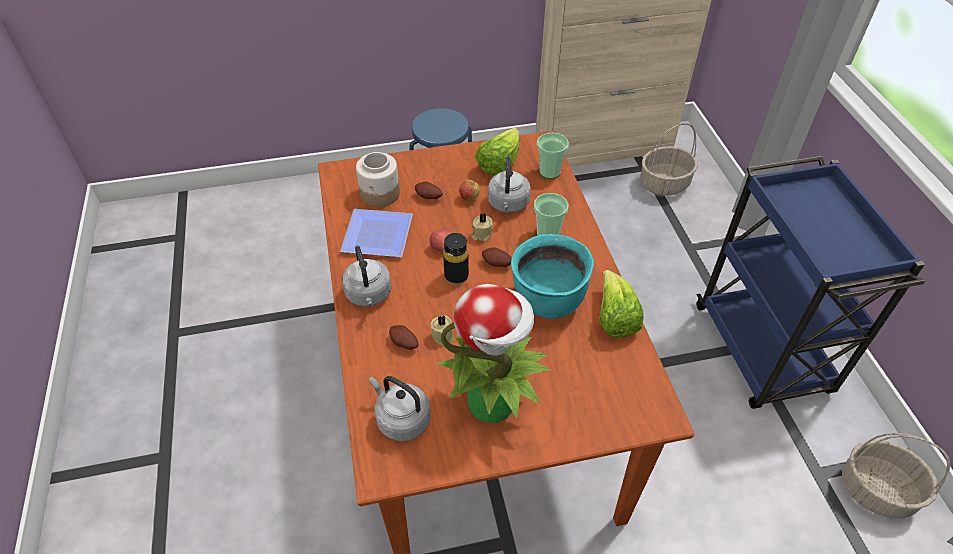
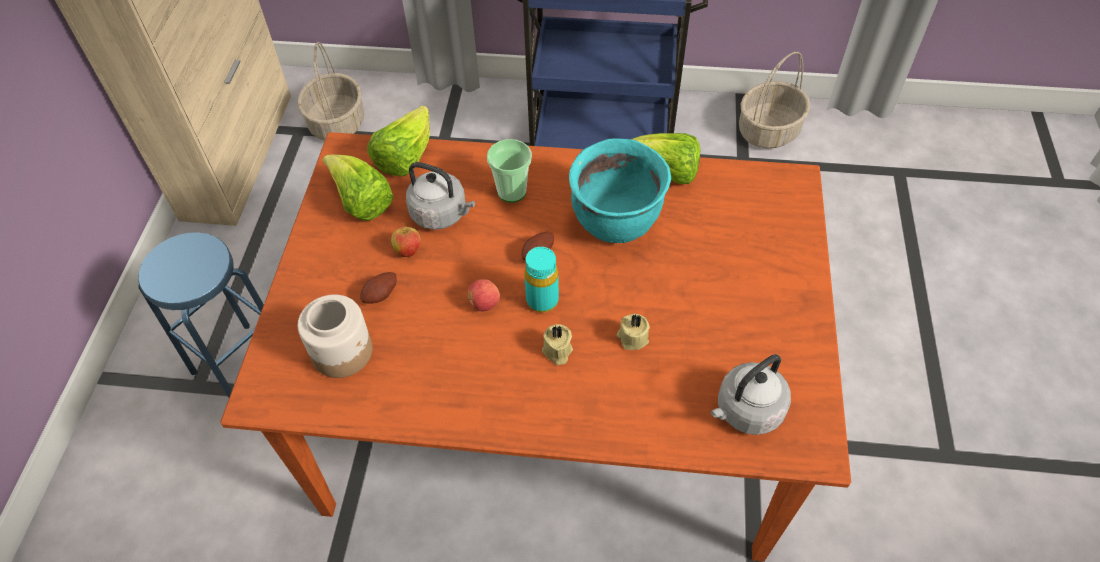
camera: 70 degrees left, 5 degrees up
(369, 295) = (535, 406): grey kettle -> none
(380, 234) = (425, 369): plate -> none
(403, 344) = (632, 383): potato -> none
(456, 276) = (542, 300): black bottle -> turquoise bottle
(481, 234) = (481, 256): beige candle -> beige candle (557, 352)
(493, 402) = (743, 314): potted plant -> none
(549, 172) = (405, 158): cup -> lettuce

